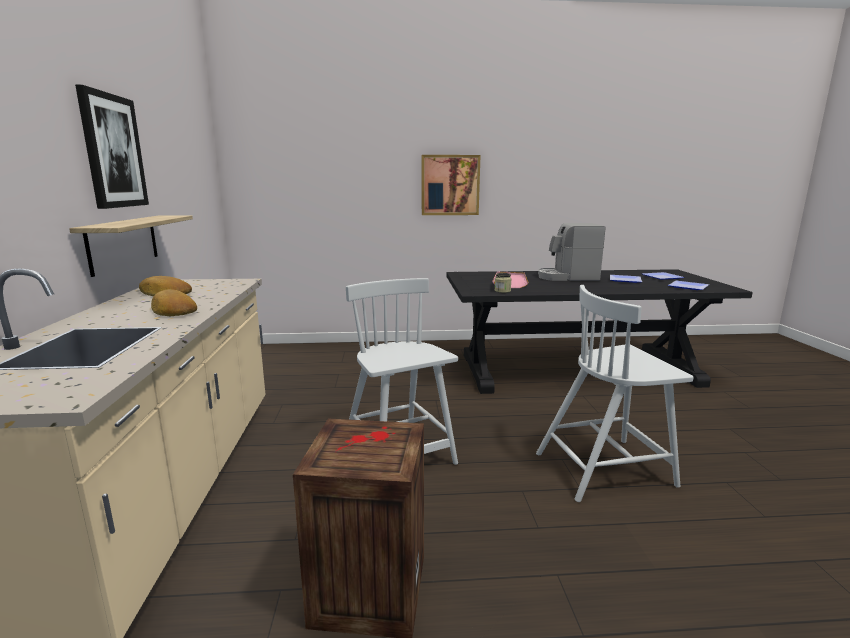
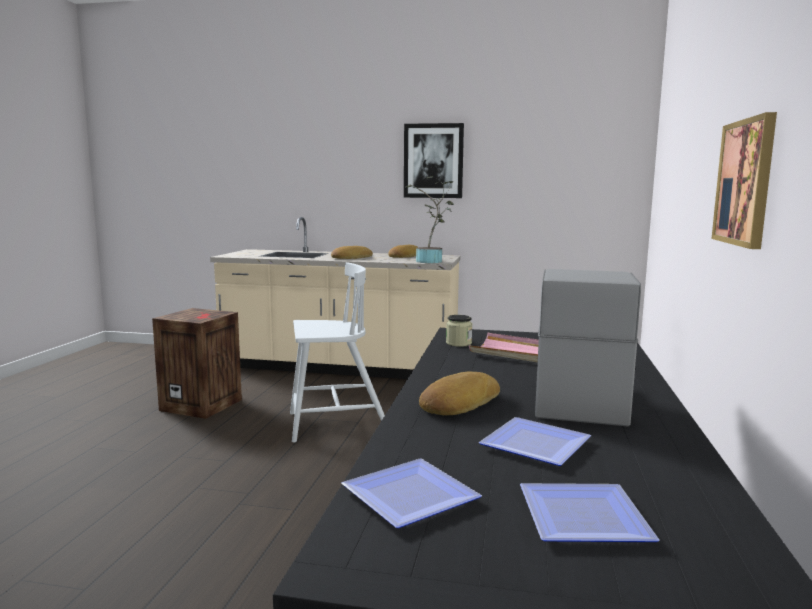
camera: 105 degrees right, 5 degrees down
(123, 243) = (427, 222): shelf -> none
(235, 283) = (431, 262): none -> potted plant
(603, 287) = (458, 403): none -> bread
(606, 468) = (206, 512): white chair -> none

